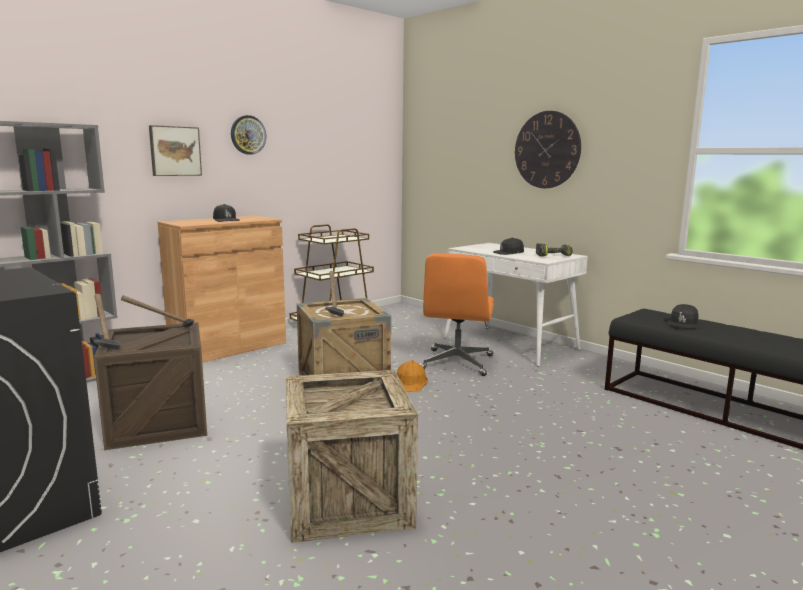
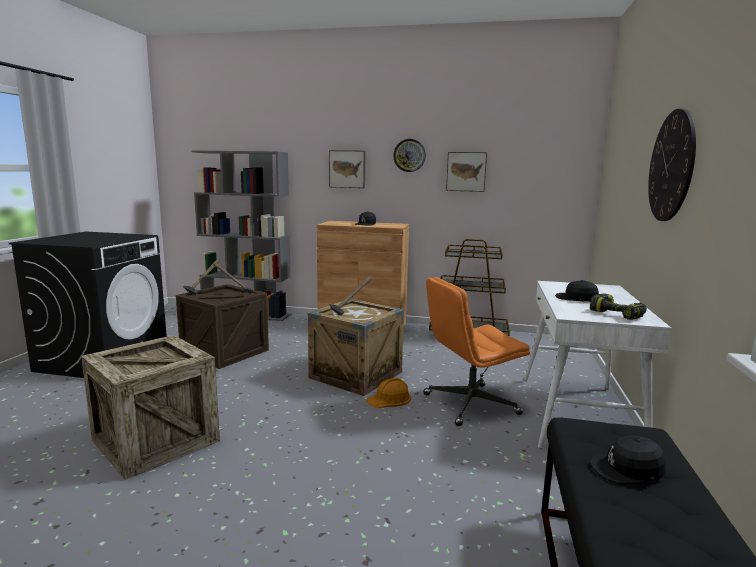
camera: 55 degrees right, 0 degrees up
(304, 153) = (466, 171): none -> picture

